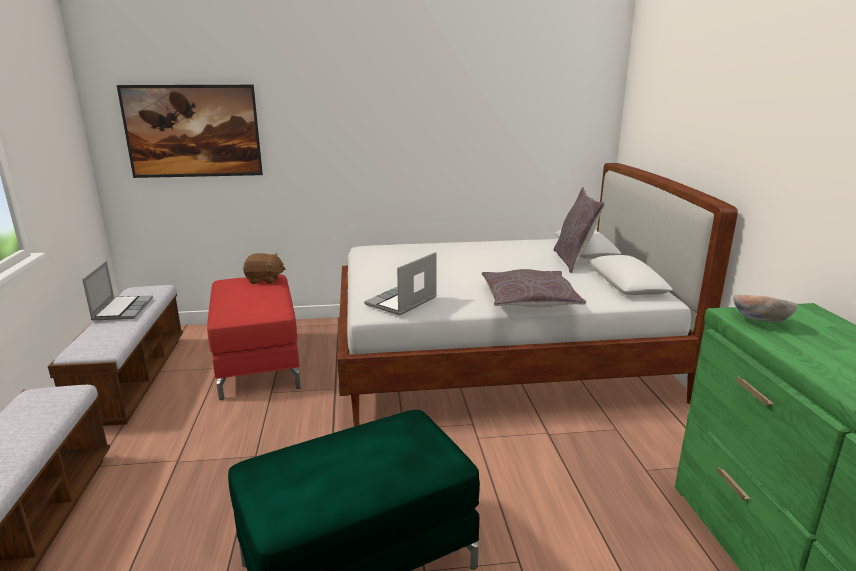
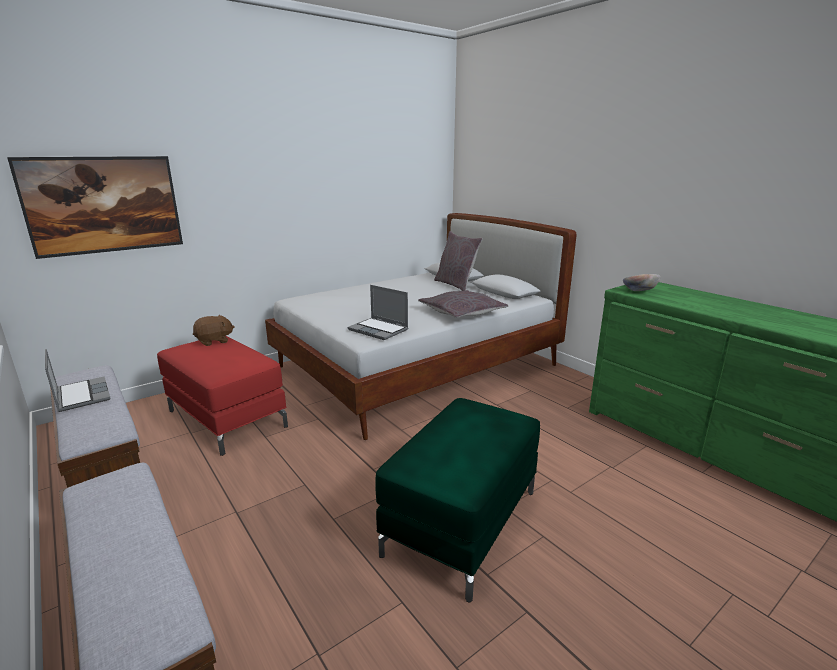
camera: 30 degrees left, 0 degrees up
(401, 302) = (379, 330): laptop -> laptop turned 60 degrees counterclockwise

